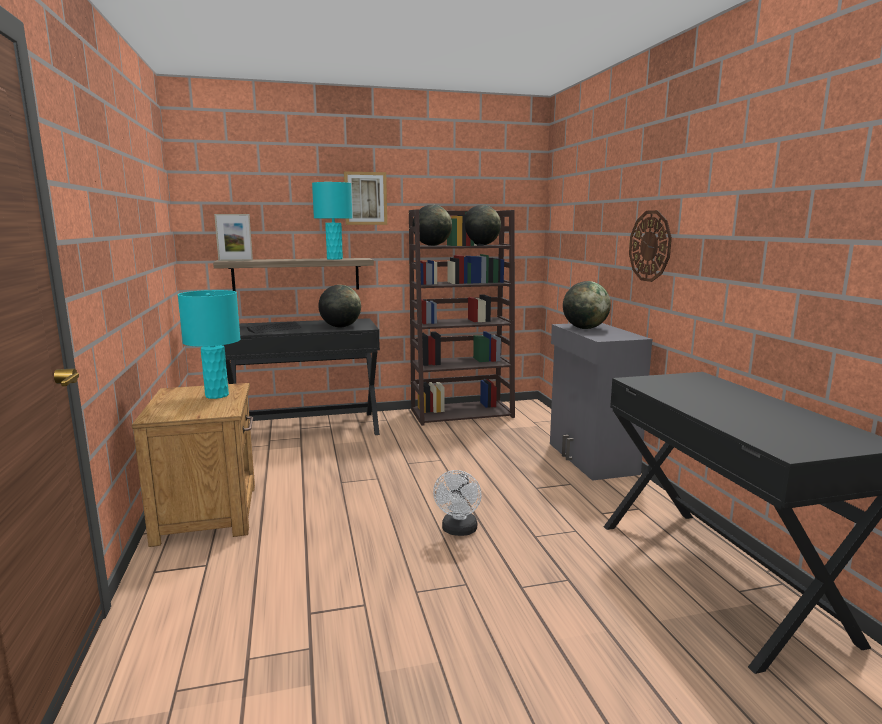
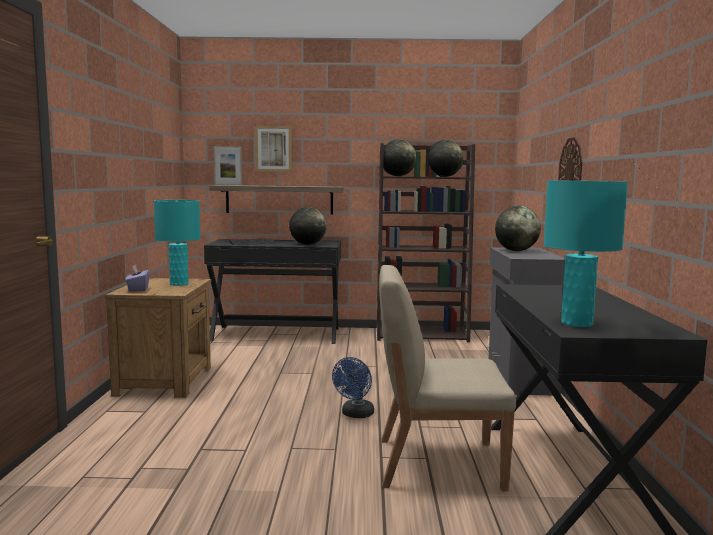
camera: 15 degrees right, 5 degrees down
(170, 410) = (138, 289): none -> purple tissue box
(334, 259) = (310, 186): turquoise table lamp -> turquoise table lamp (576, 323)
(365, 198) = (342, 134): picture -> picture (273, 149)
(458, 531) = (355, 415): white fan -> blue fan
(583, 585) = (437, 463): none -> beige chair

